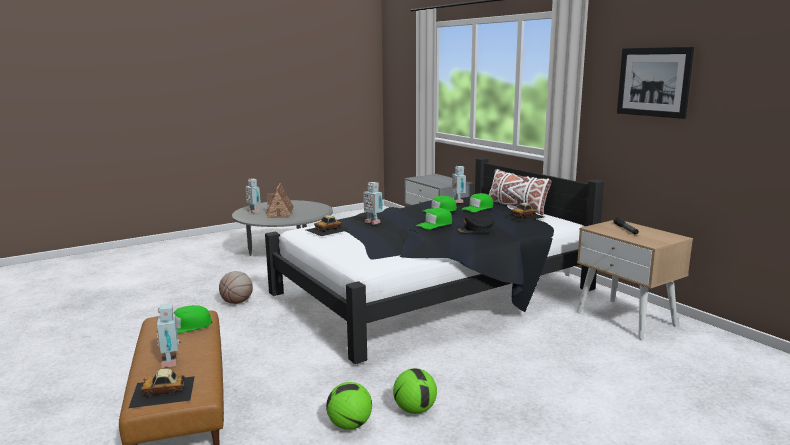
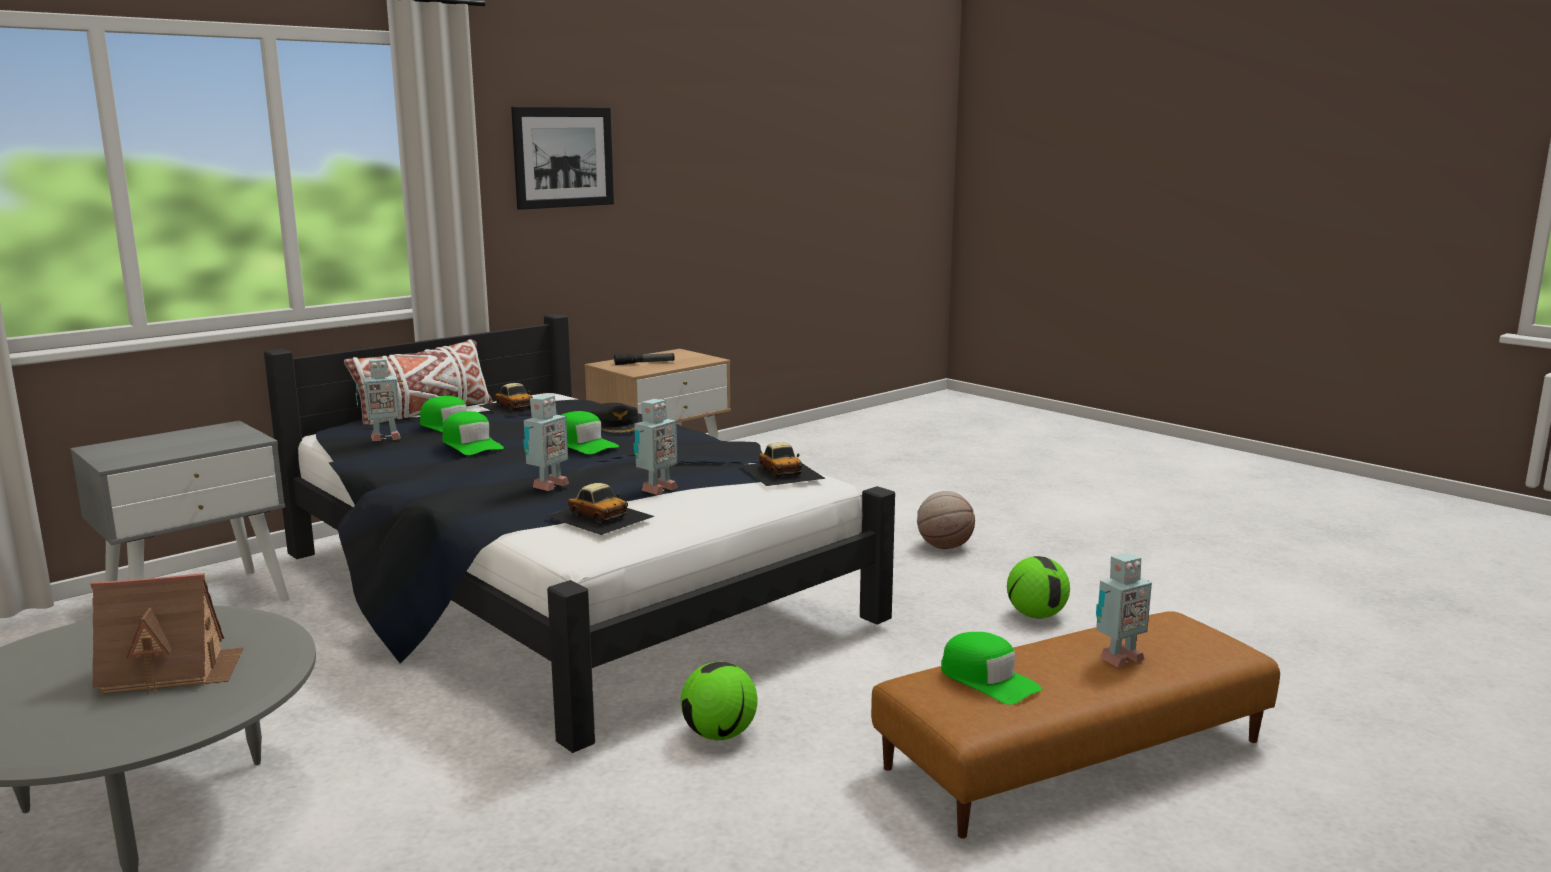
camera: 100 degrees left, 0 degrees up
(163, 391) = (1198, 641): toy car -> toy car (781, 471)
(237, 302) = (611, 805): basketball -> basketball (944, 546)
(254, 211) = (94, 724): toy robot -> toy robot (656, 489)
(415, 410) = (972, 583): football -> football (720, 734)

